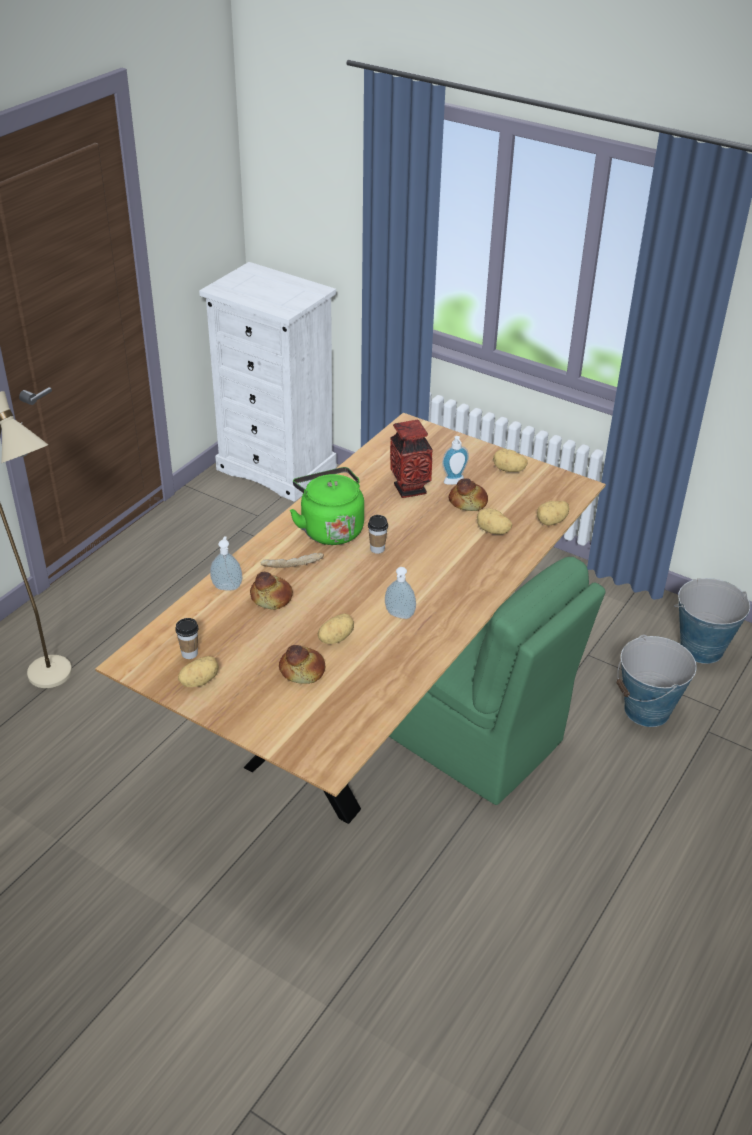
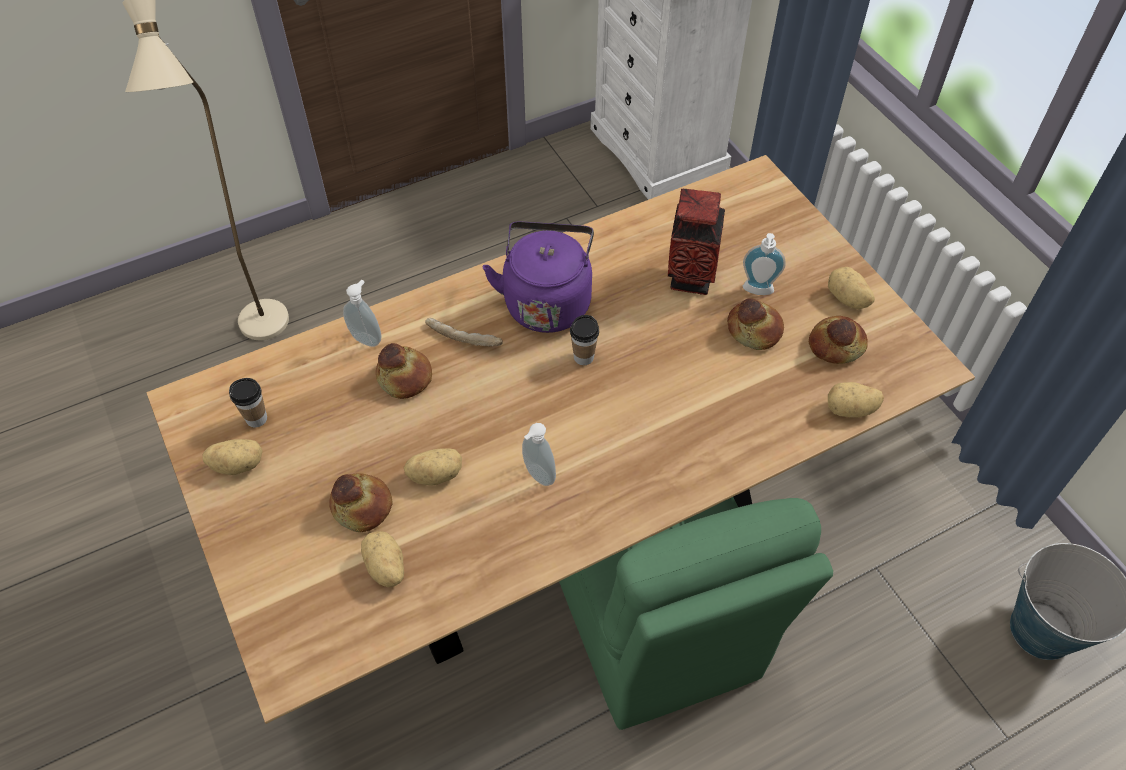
camera: 30 degrees right, 15 degrees up
(330, 529) = (547, 301): green kettle -> purple kettle
(492, 531) = (755, 392): potato -> potato (384, 568)
(519, 494) = (835, 345): none -> bread
(647, 710) = (903, 688): bucket -> none

